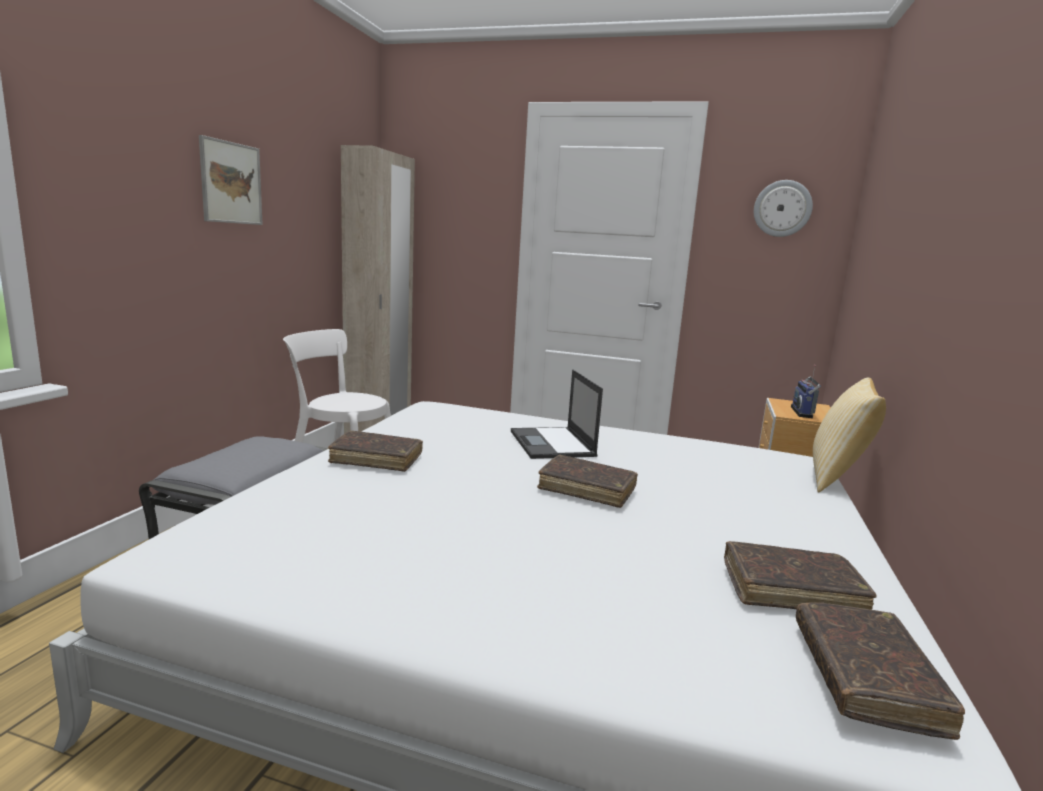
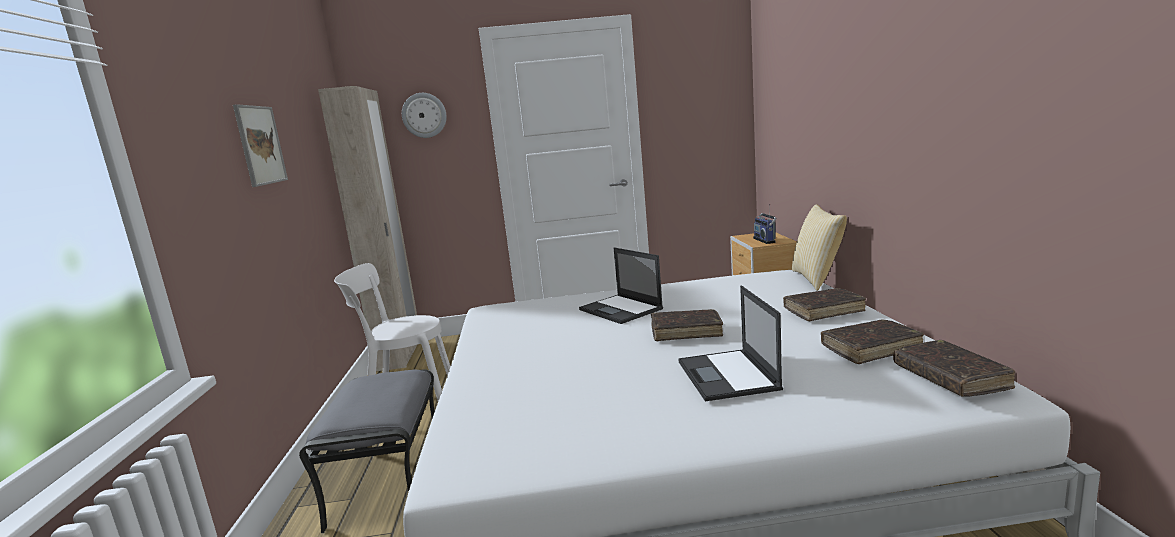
camera: 20 degrees left, 0 degrees up
(376, 459) = (508, 359): brown book -> brown book (823, 311)
(566, 557) = (728, 375): none -> laptop
(782, 208) = (701, 90): wall clock -> wall clock (424, 115)

